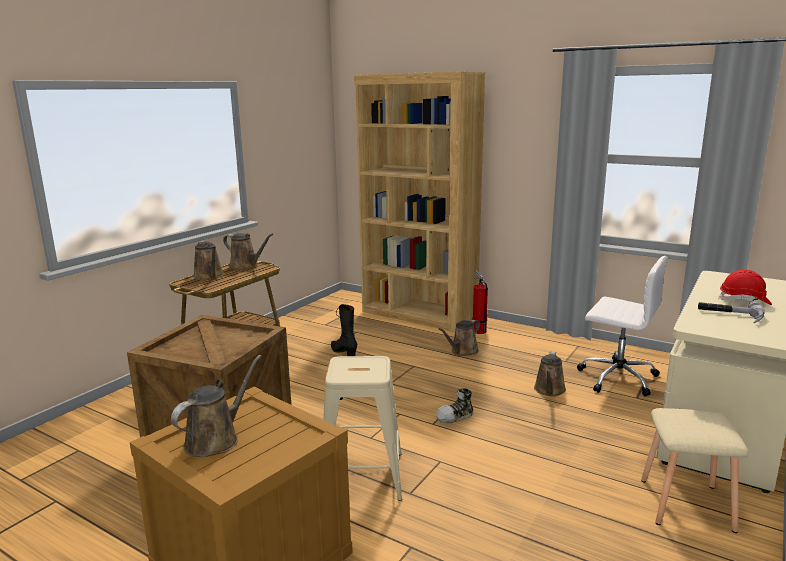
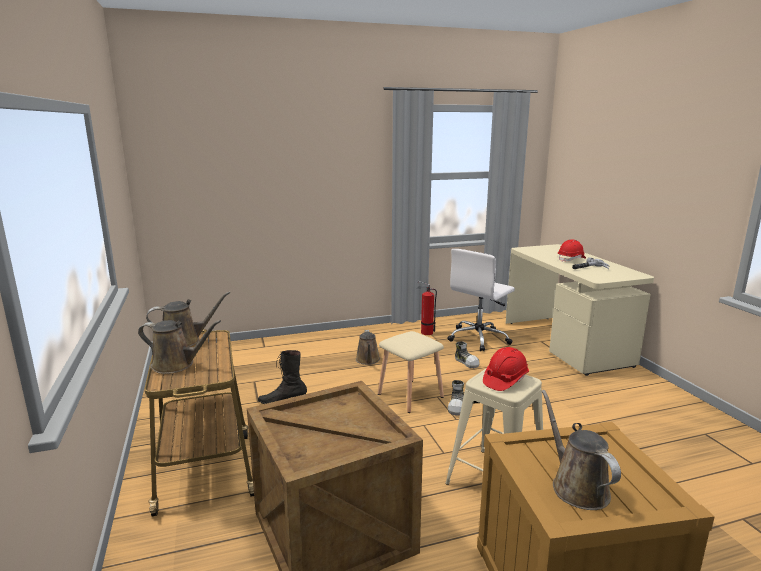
camera: 50 degrees left, 0 degrees up
(360, 368) = (505, 380): none -> red hard hat
(419, 314) = (277, 346): brown bookcase -> none
(478, 330) = (346, 341): fire extinguisher -> fire extinguisher (425, 332)
(549, 390) = (466, 362): brown watering can -> shoe
(616, 377) = (479, 338): white office chair -> white office chair turned 150 degrees clockwise
(684, 505) = (629, 391): beige stool -> beige stool (410, 396)

